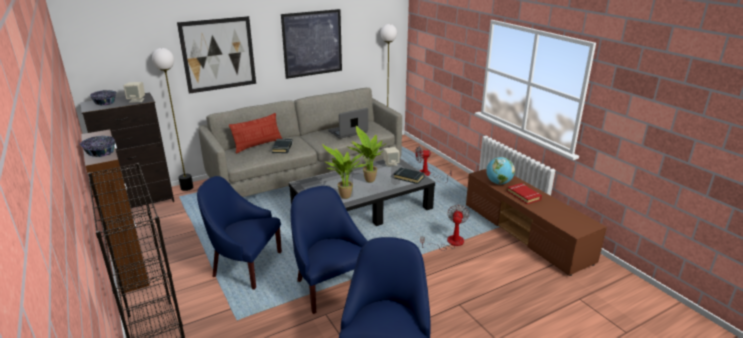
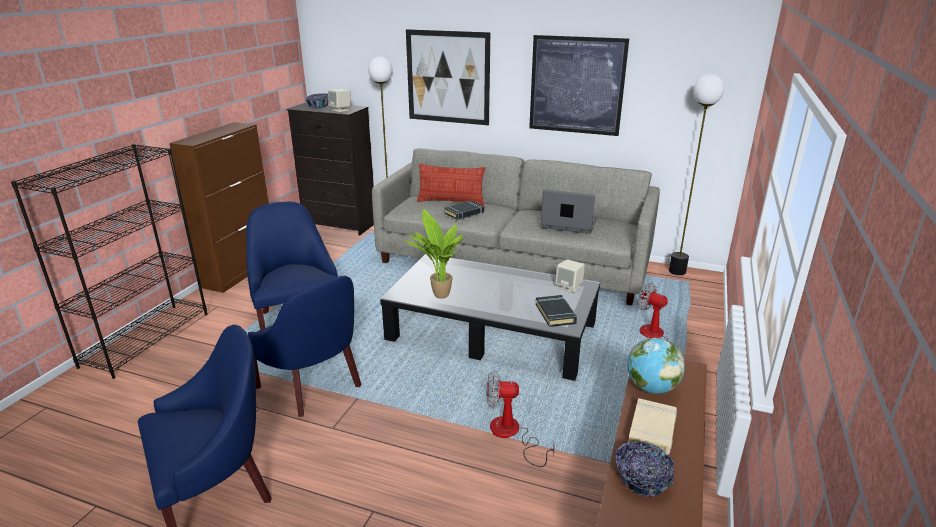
camera: 50 degrees right, 0 degrees up
(100, 152) = (201, 137): bowl -> bowl (642, 479)
(330, 285) = (314, 385): blue armchair -> blue armchair turned 120 degrees clockwise
(368, 181) = (500, 292): potted plant -> none
(449, 242) = (511, 434): fan -> fan turned 150 degrees counterclockwise
(524, 195) = (652, 430): red book -> beige book

